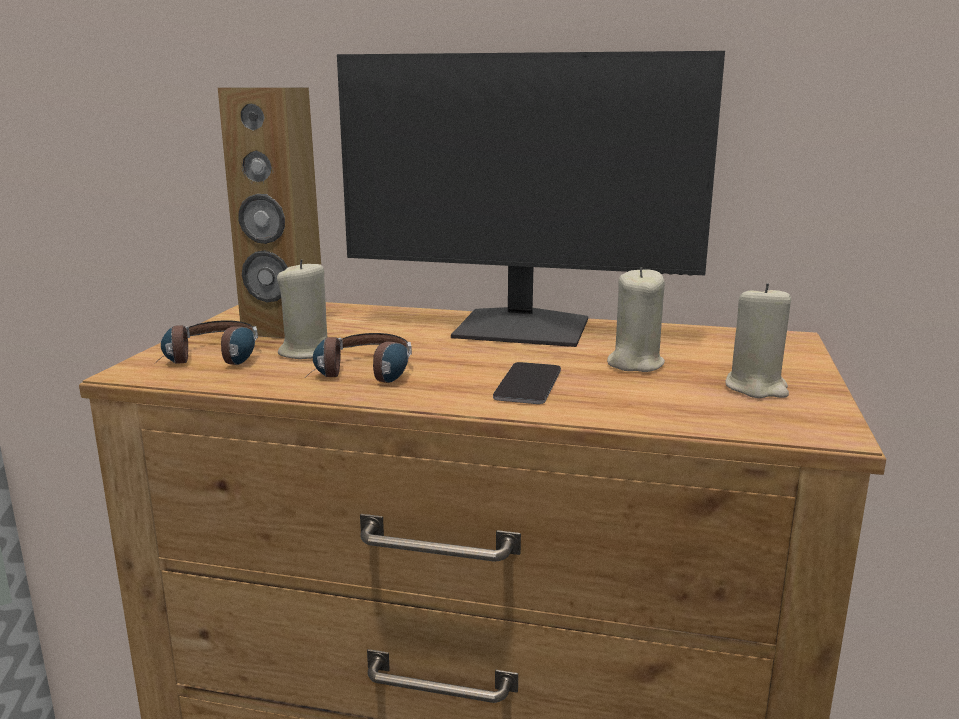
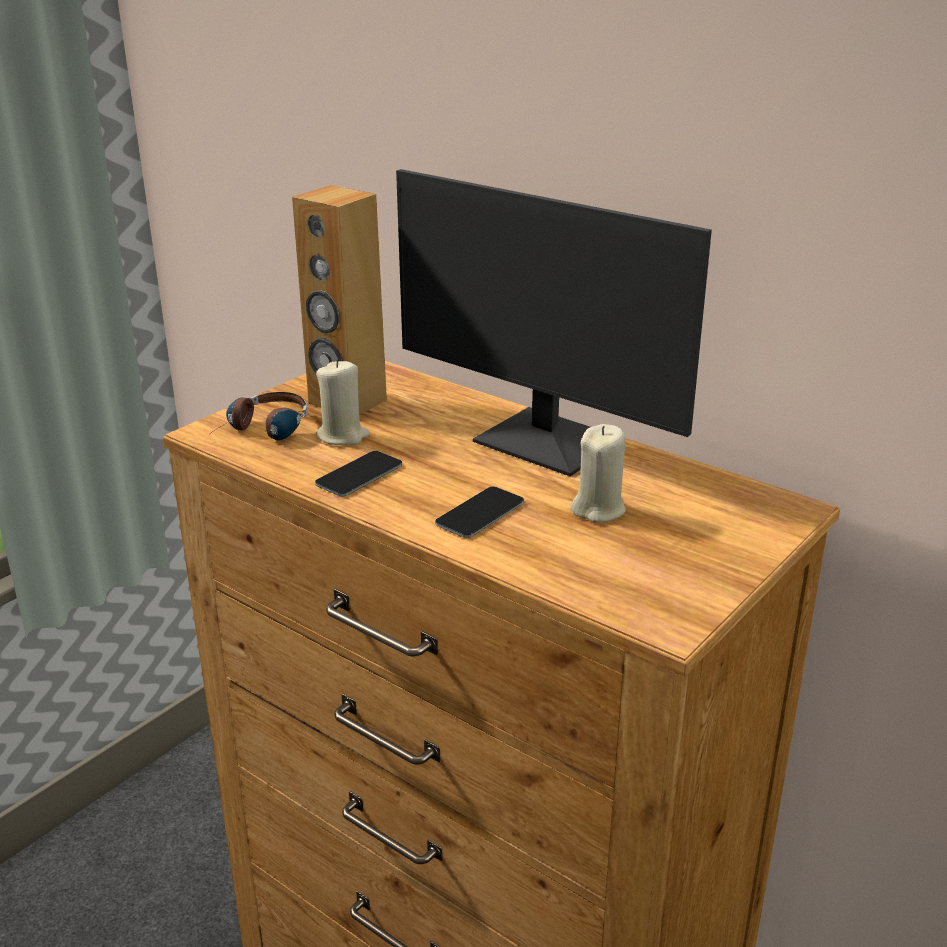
camera: 25 degrees right, 10 degrees up
(362, 376) = (359, 474): headphones -> phone
(756, 388) = (671, 563): beige candle -> none

